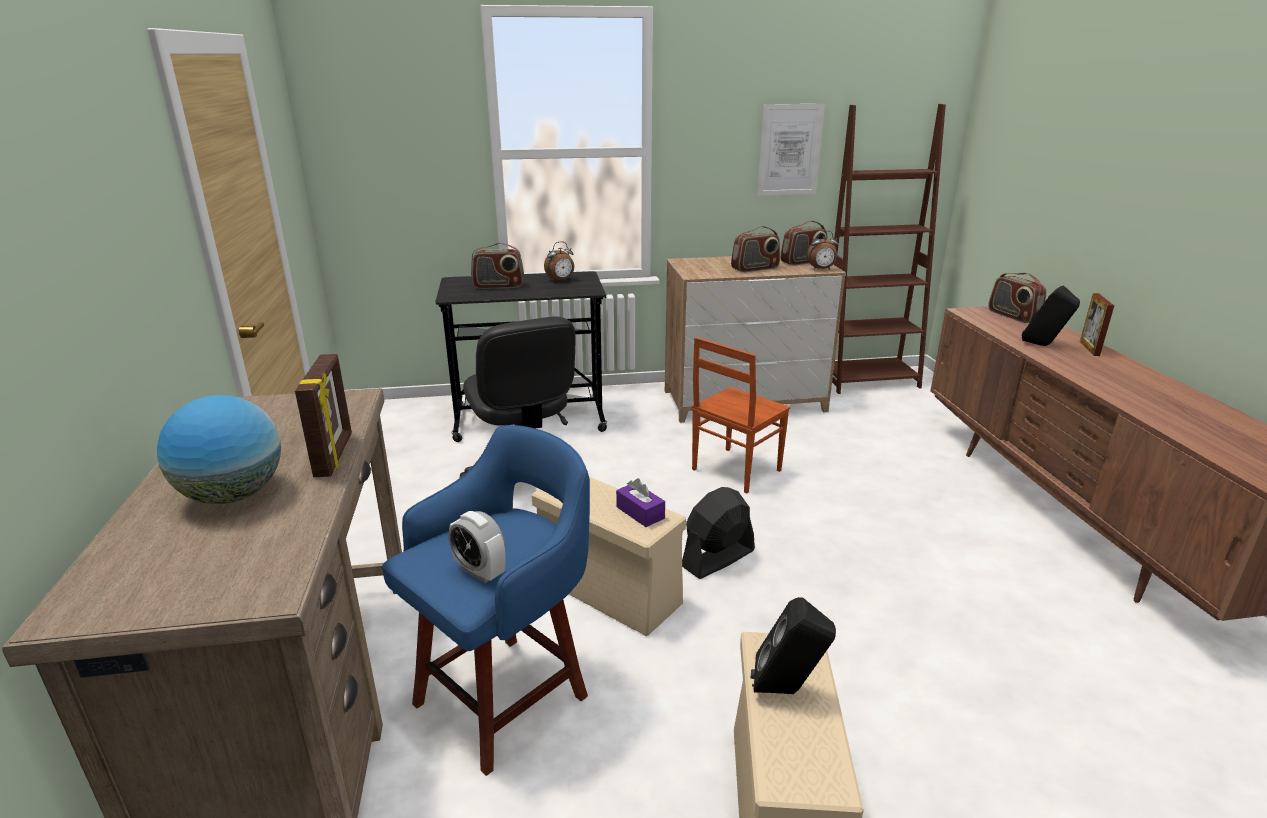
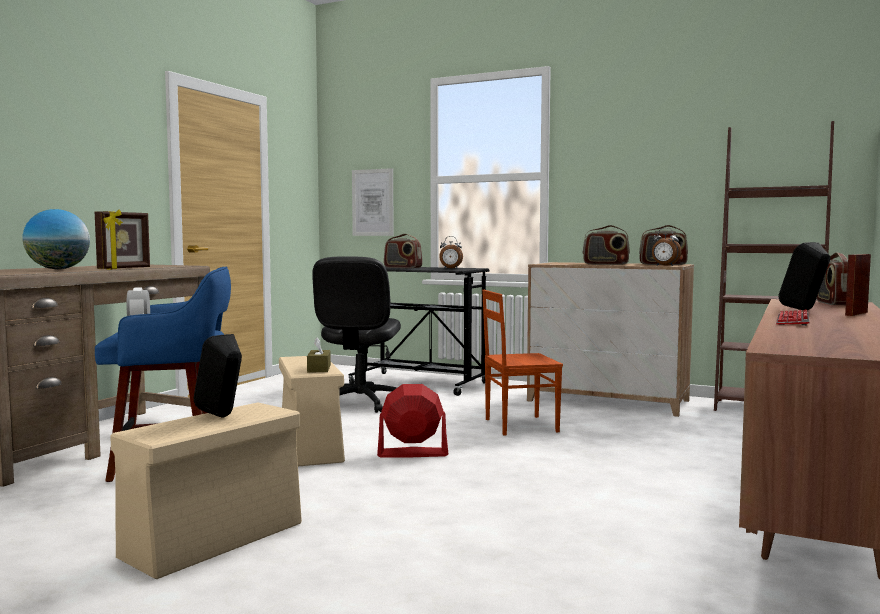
camera: 35 degrees right, 20 degrees down
(640, 512) = (319, 369): purple tissue box -> brown tissue box
(717, 558) = (412, 453): black fan -> red fan
(790, 150) = (673, 172): picture -> picture (372, 202)
(1103, 383) = (792, 320): none -> keyboard

